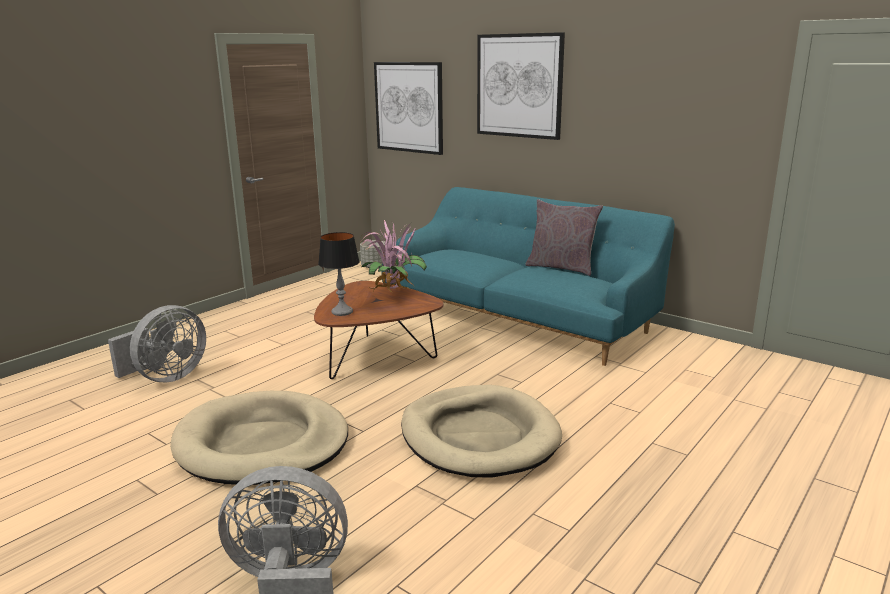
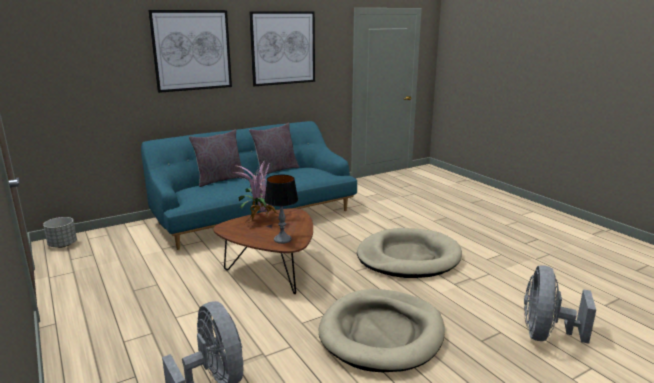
camera: 70 degrees left, 0 degrees up
(409, 107) = (67, 79): picture -> picture (283, 48)
(488, 253) = (219, 180): none -> grey pillow

